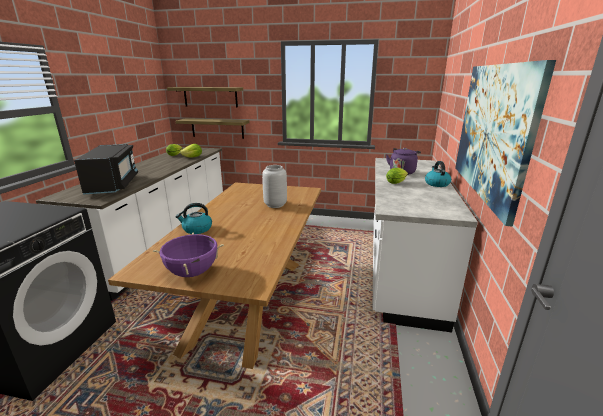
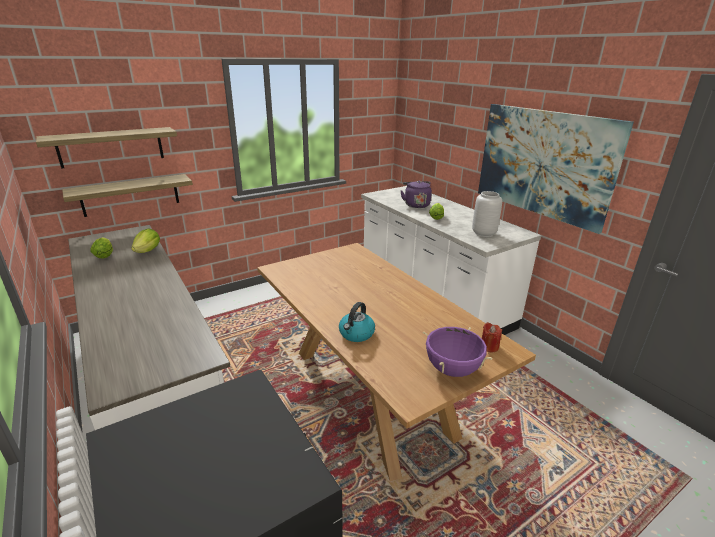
camera: 45 degrees left, 5 degrees up
(113, 185) = (152, 331): black microwave -> none
(247, 276) = (489, 346): none -> red candle
(275, 205) = (362, 276): grey vase -> grey vase (484, 233)
(436, 184) = (460, 210): kettle -> none

